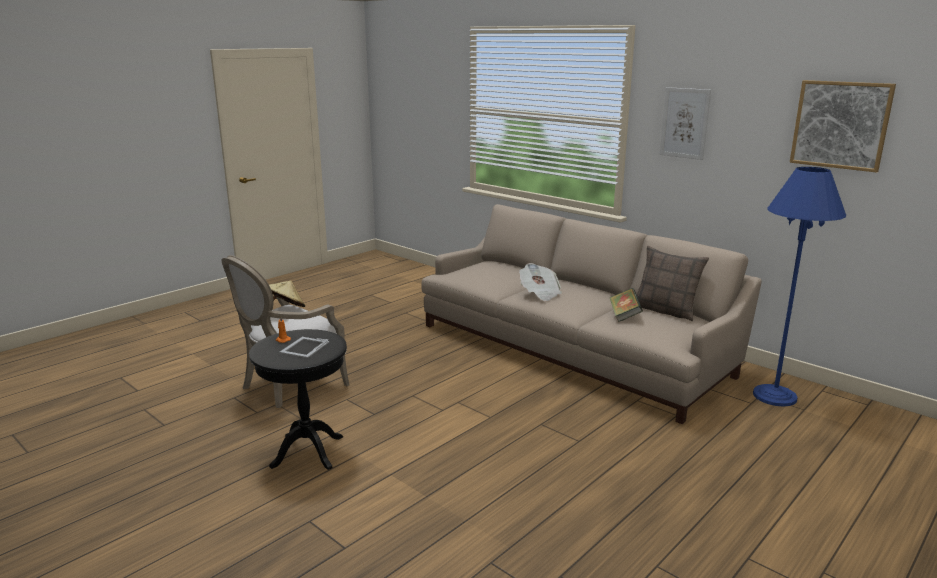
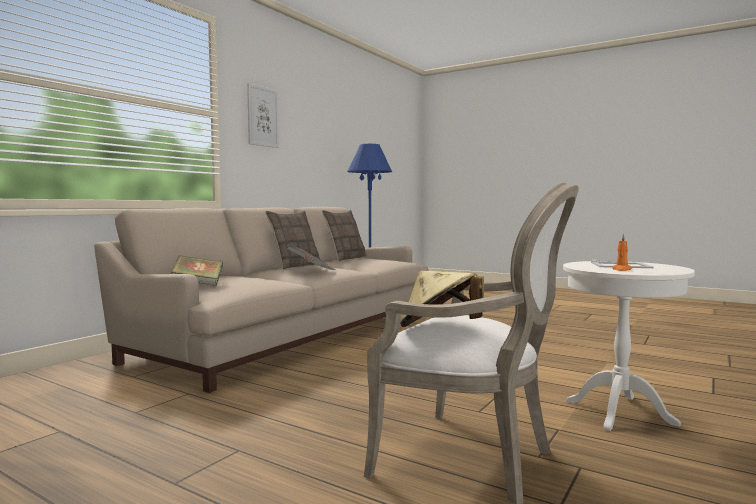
camera: 100 degrees left, 15 degrees down
(307, 451) = (619, 412): black side table -> white side table
(589, 289) = (295, 266): none -> pillow
(624, 316) = (361, 262): book -> book (198, 284)
(840, 125) = (337, 124): picture -> none

